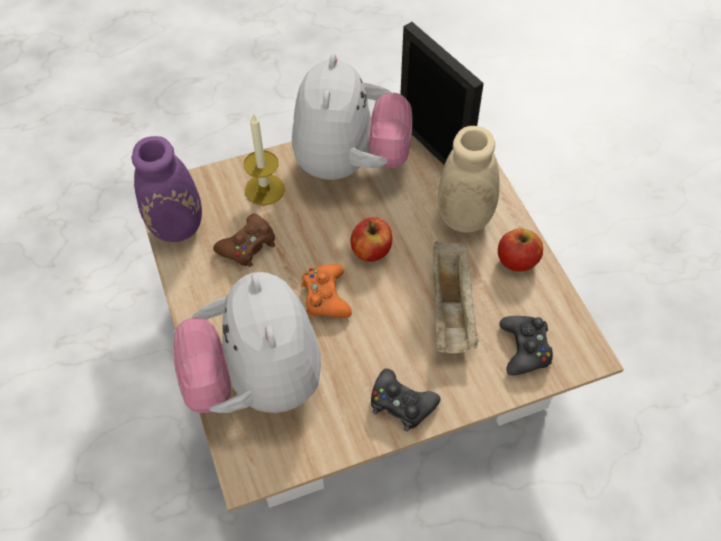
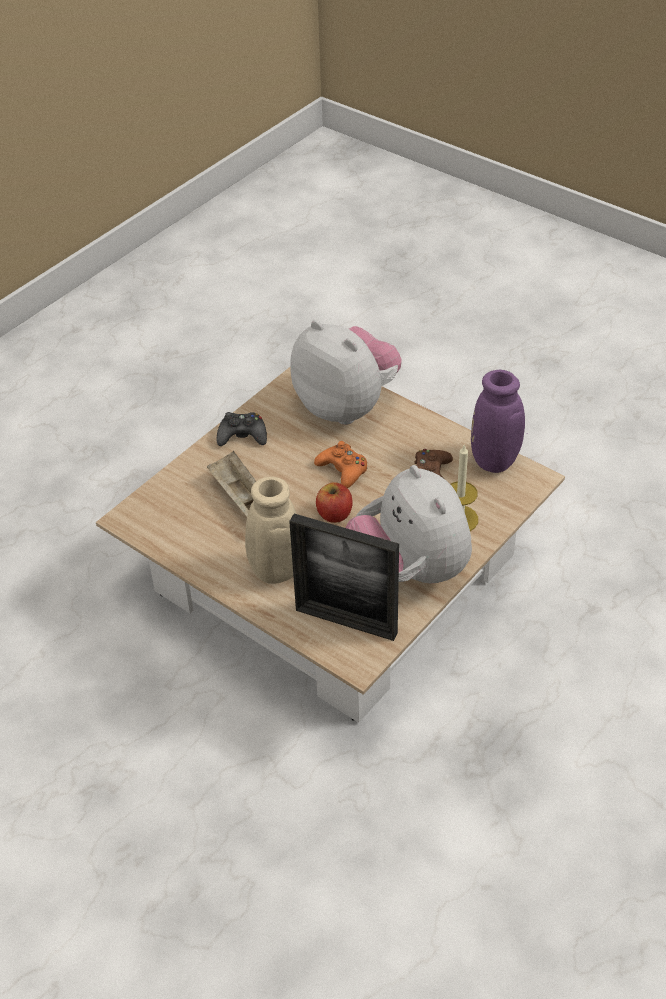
camera: 150 degrees right, 10 degrees down
(517, 261) = (213, 559): apple -> none
(525, 349) = (175, 502): black game controller -> none

